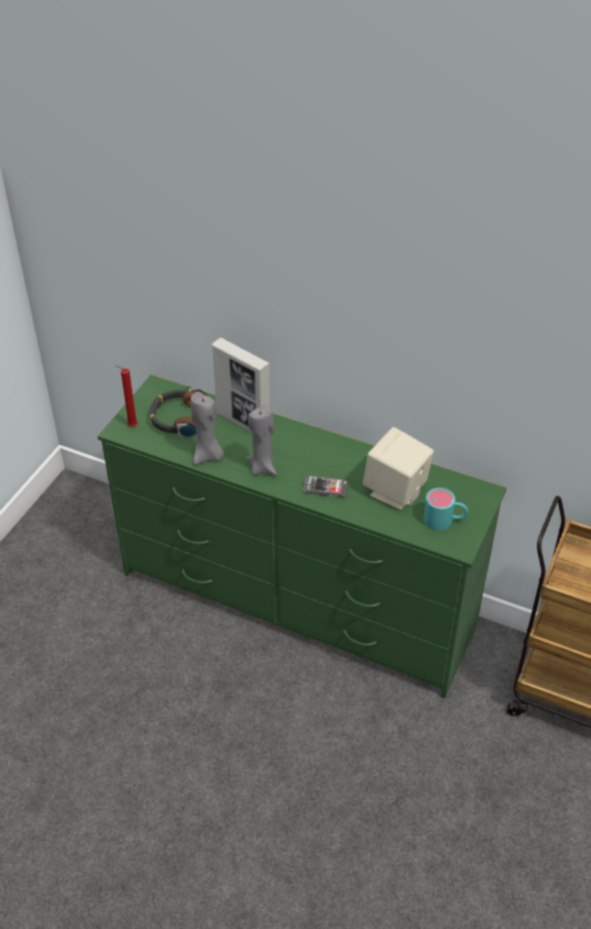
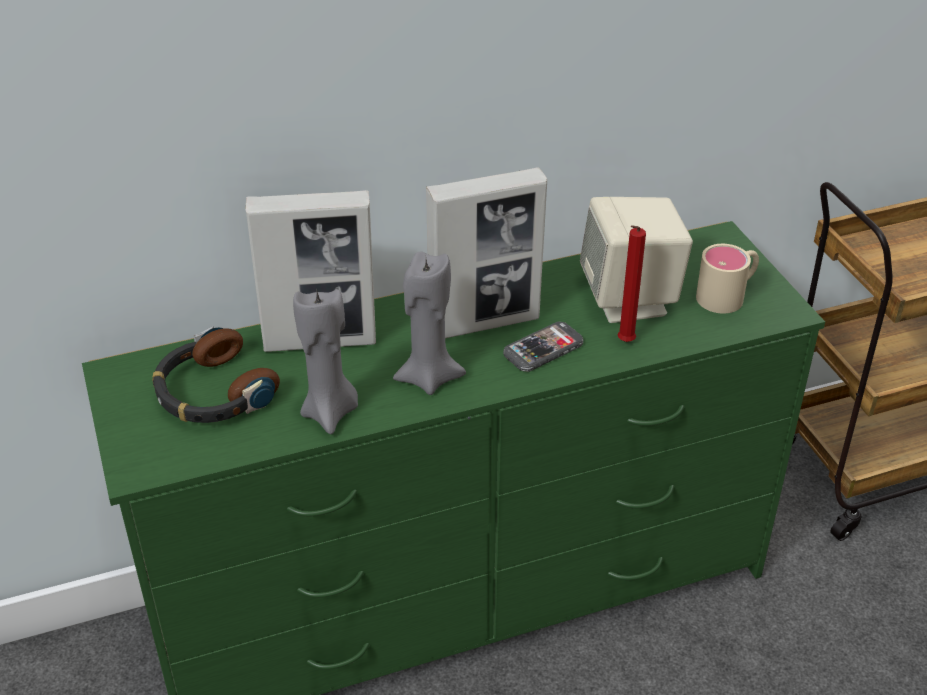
camera: 45 degrees left, 5 degrees down
(131, 426) = (149, 449): red candle -> red candle (624, 343)
(317, 459) = (484, 323): none -> picture frame
(444, 520) = (728, 294): turquoise mug -> beige mug

